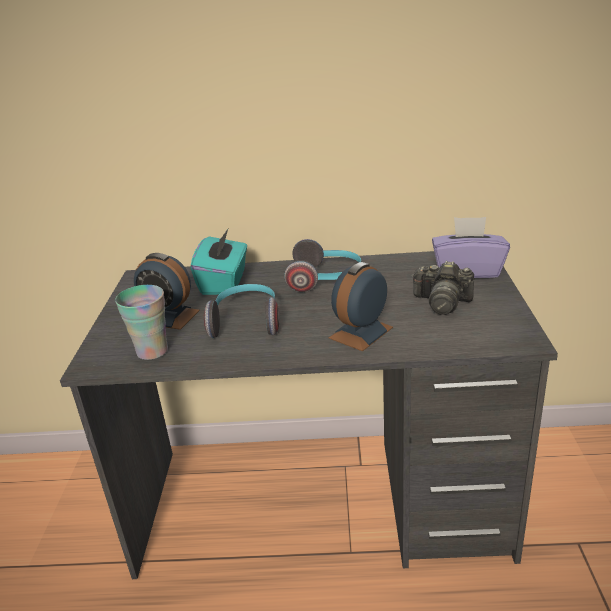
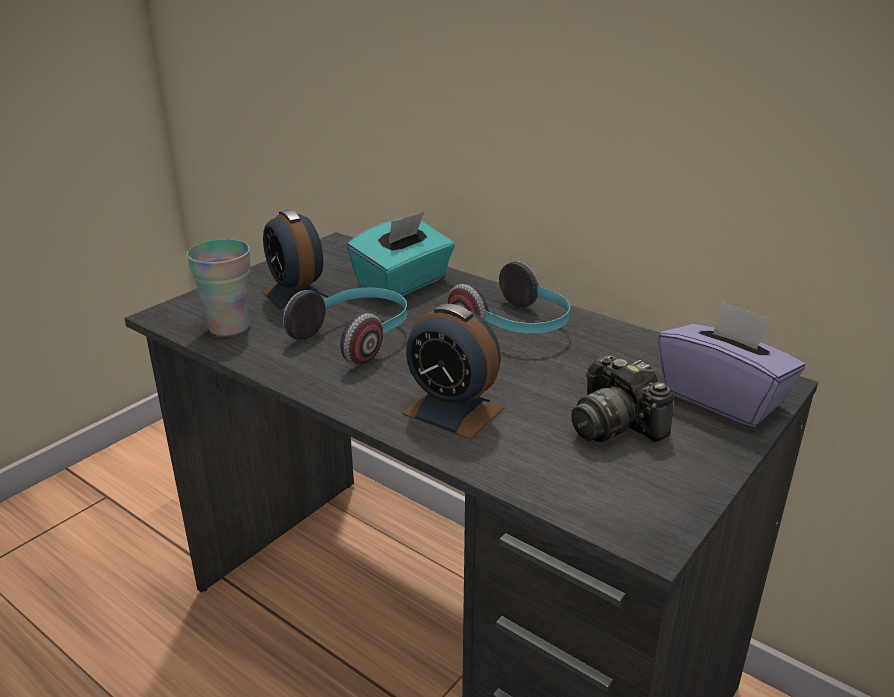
camera: 35 degrees right, 0 degrees up
(361, 332) = (453, 411): alarm clock -> alarm clock turned 135 degrees counterclockwise

